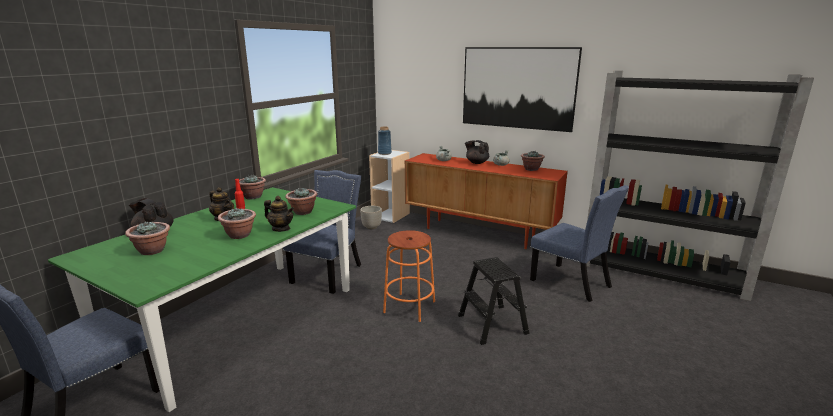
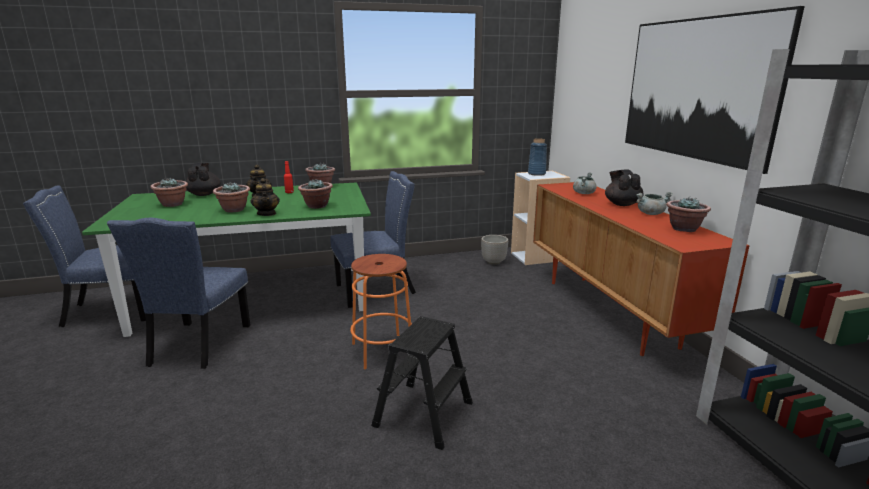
camera: 45 degrees right, 0 degrees up
(570, 282) = (626, 427): blue chair -> blue chair (199, 343)

